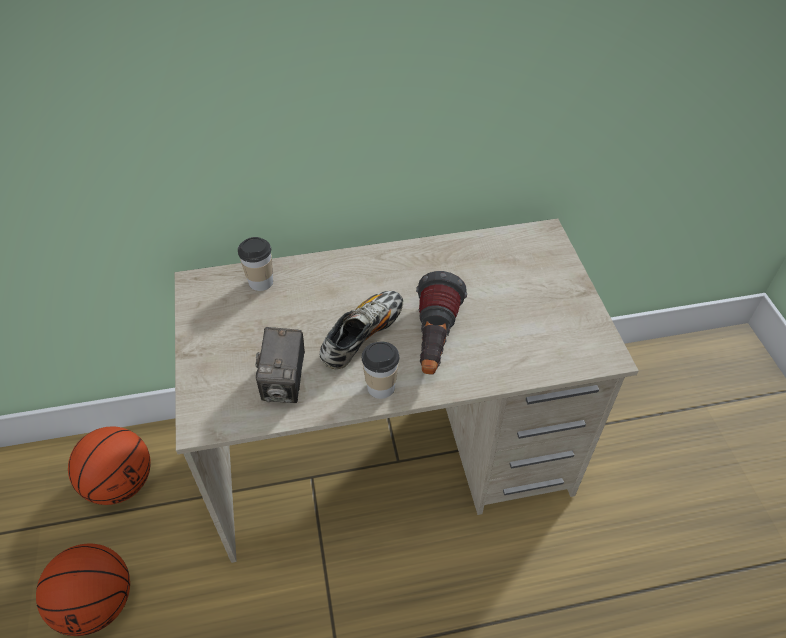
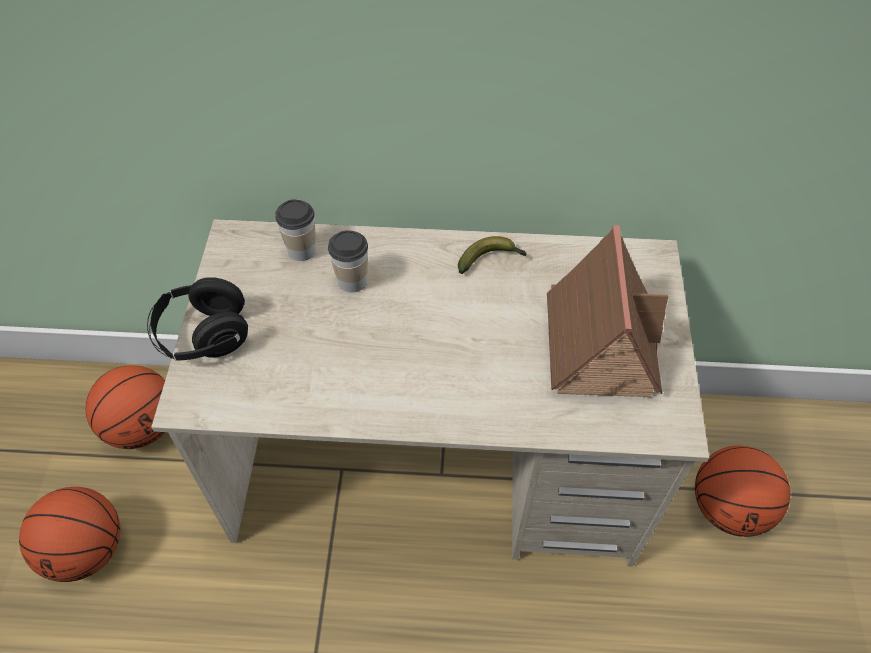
camera: 15 degrees right, 5 degrees up
(198, 366) = (204, 336): none -> black headphones
(285, 384) = (289, 377): camera -> none
(362, 336) = (393, 340): shoe -> none
(381, 387) = (394, 407): cup -> cup (352, 281)
(420, 259) = (491, 259): none -> banana
(434, 342) = (473, 365): flashlight -> none
(526, 304) = (598, 342): none -> toy house
(633, 432) = (728, 507): none -> basketball

